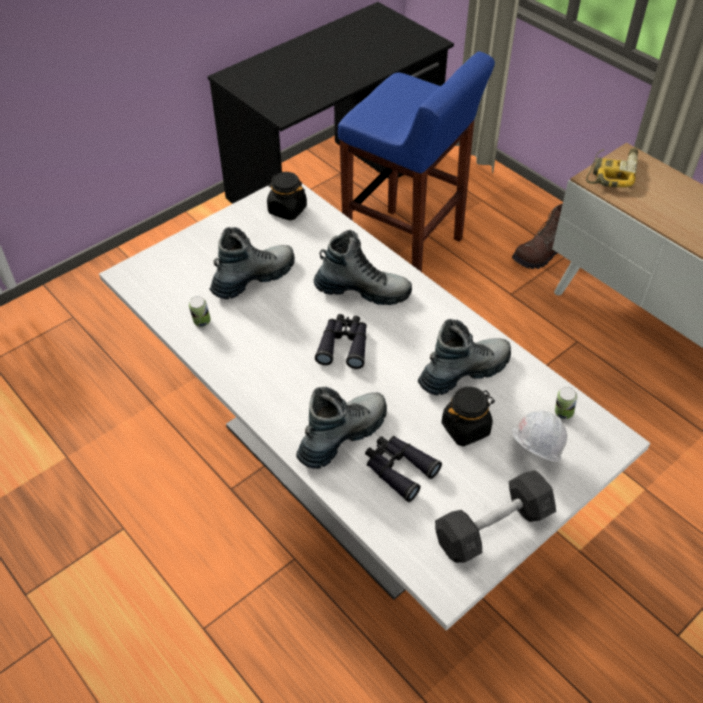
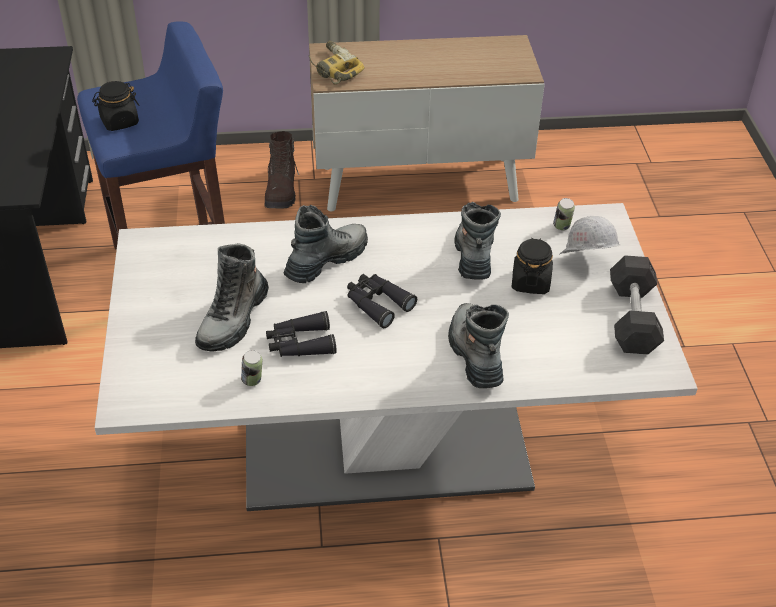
camera: 55 degrees left, 5 degrees down
(253, 278) = (233, 319): boot -> boot turned 150 degrees counterclockwise
(287, 210) = (168, 254): black jar -> black jar (119, 122)
(398, 469) = (537, 339): black binoculars -> black binoculars (300, 343)

